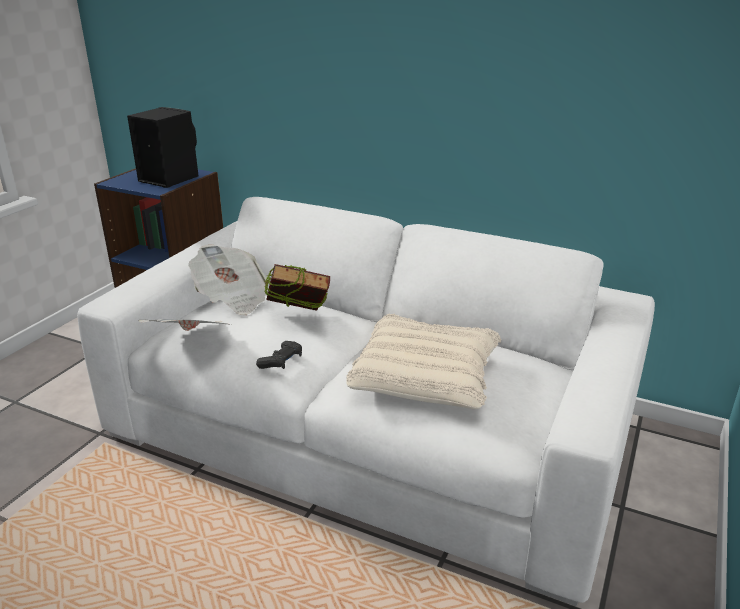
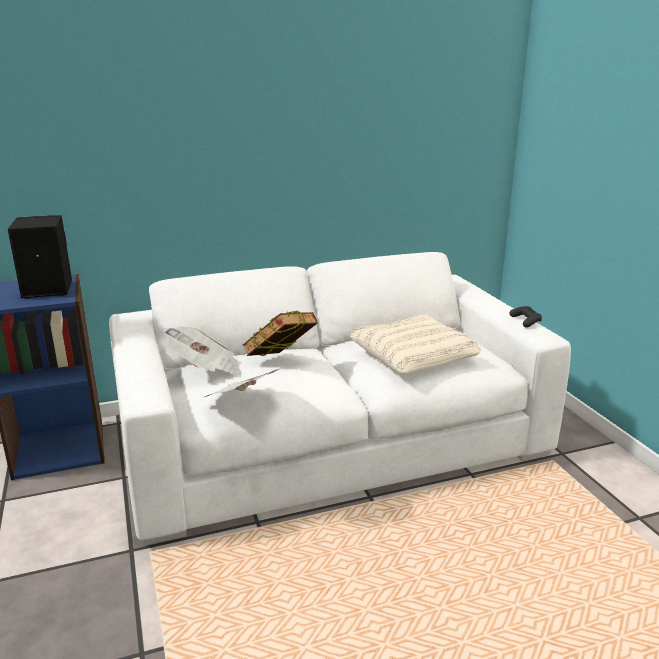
camera: 45 degrees left, 5 degrees down
(281, 361) = (323, 385): black game controller -> black game controller (525, 321)

